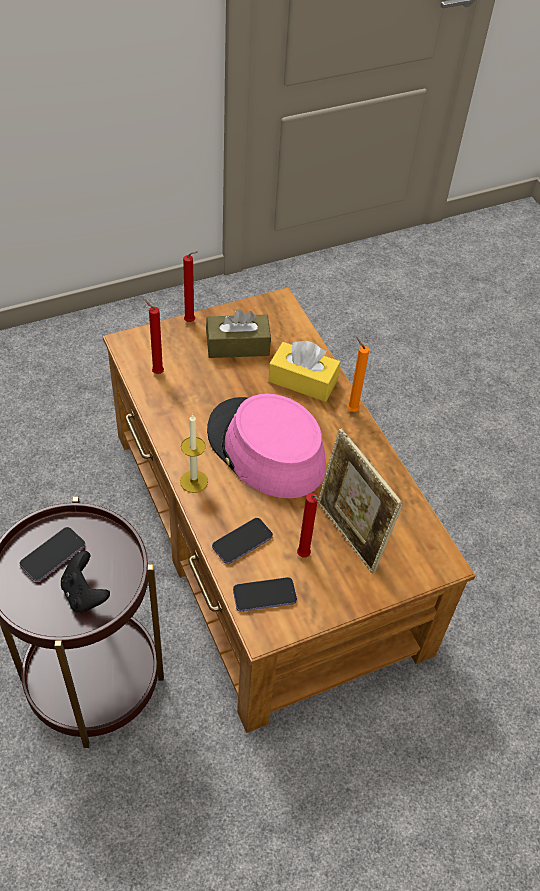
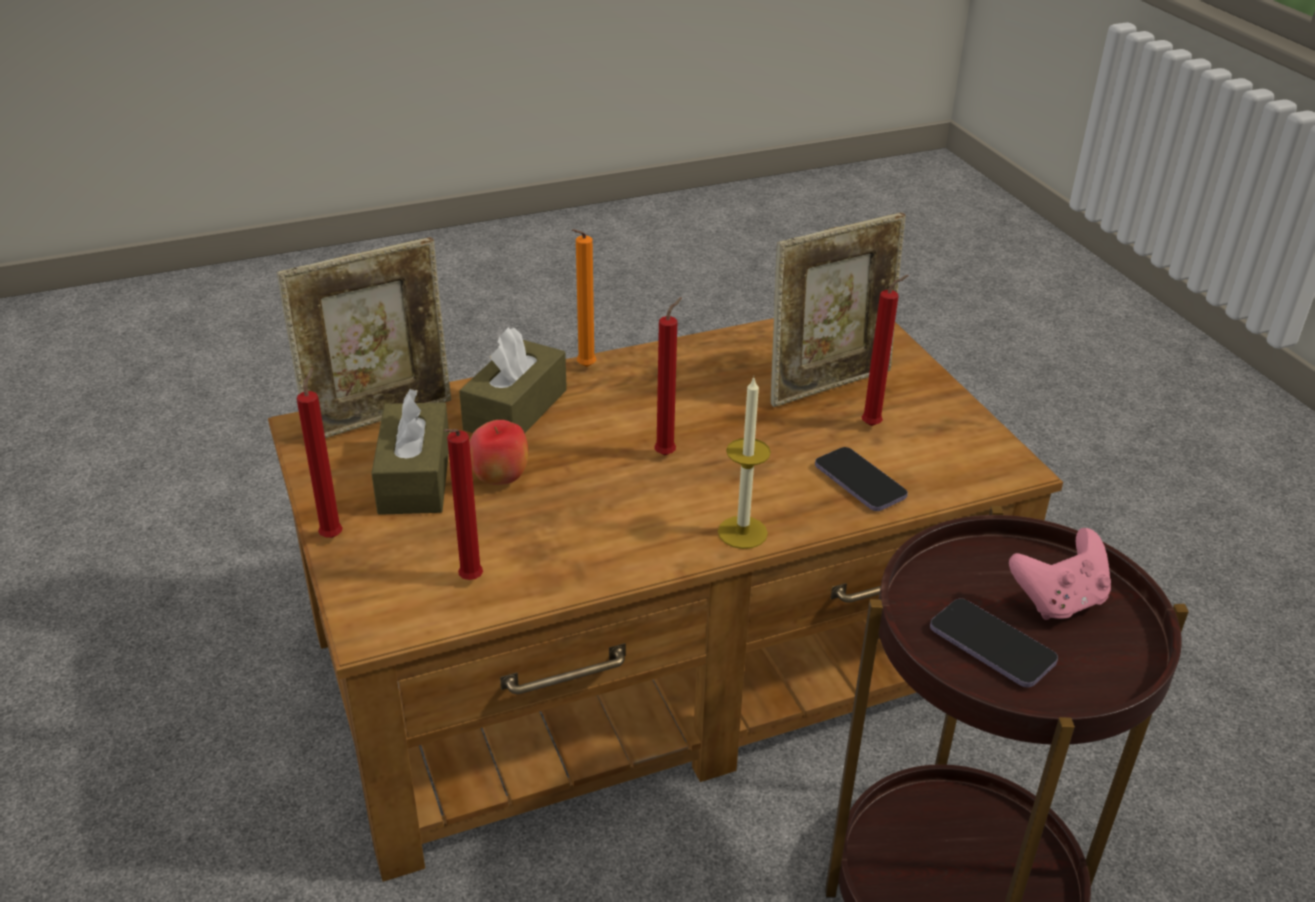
camera: 85 degrees left, 15 degrees down
(84, 594) = (1058, 601): black game controller -> pink game controller
(238, 378) = (500, 479): none -> apple
(264, 595) = (952, 463): phone -> none
(265, 449) = (667, 453): pink hat -> red candle
(290, 327) = (380, 416): none -> picture frame
(303, 380) = (515, 410): yellow tissue box -> brown tissue box

